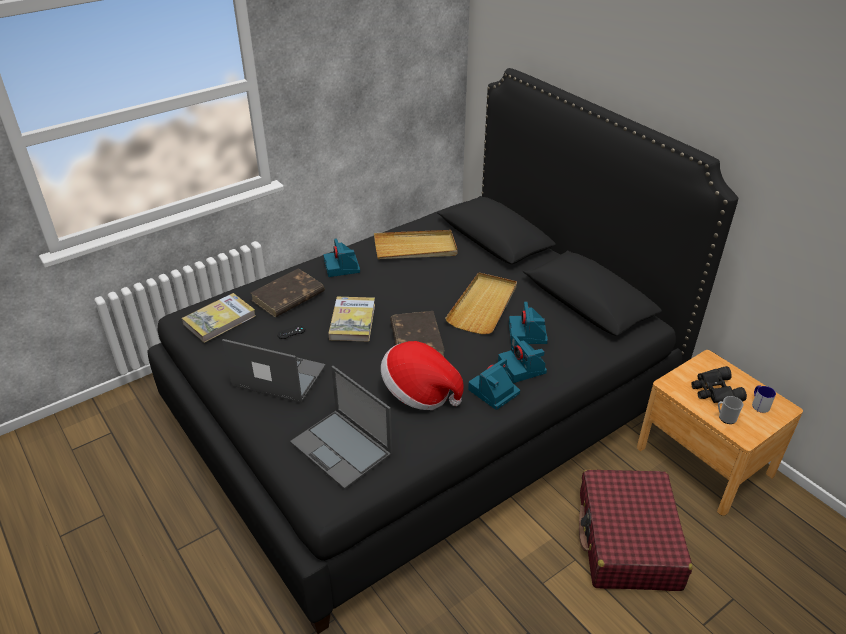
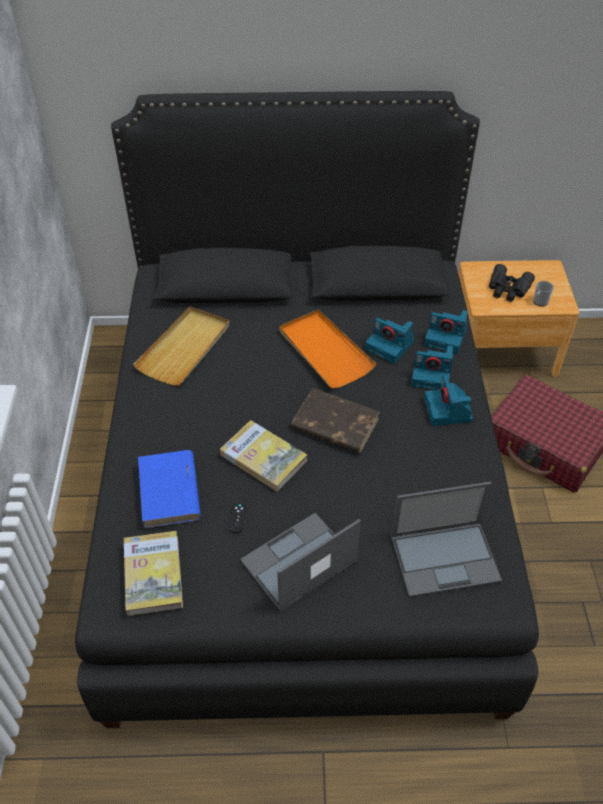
camera: 55 degrees left, 10 degrees up
(287, 296) = (169, 492): brown book -> blue book
(342, 267) = (158, 421): camera -> camera (446, 337)
(419, 393) = (410, 461): hat -> none
(483, 305) = (324, 351): beige tray -> orange tray
(759, 404) = (538, 276): mug -> none

